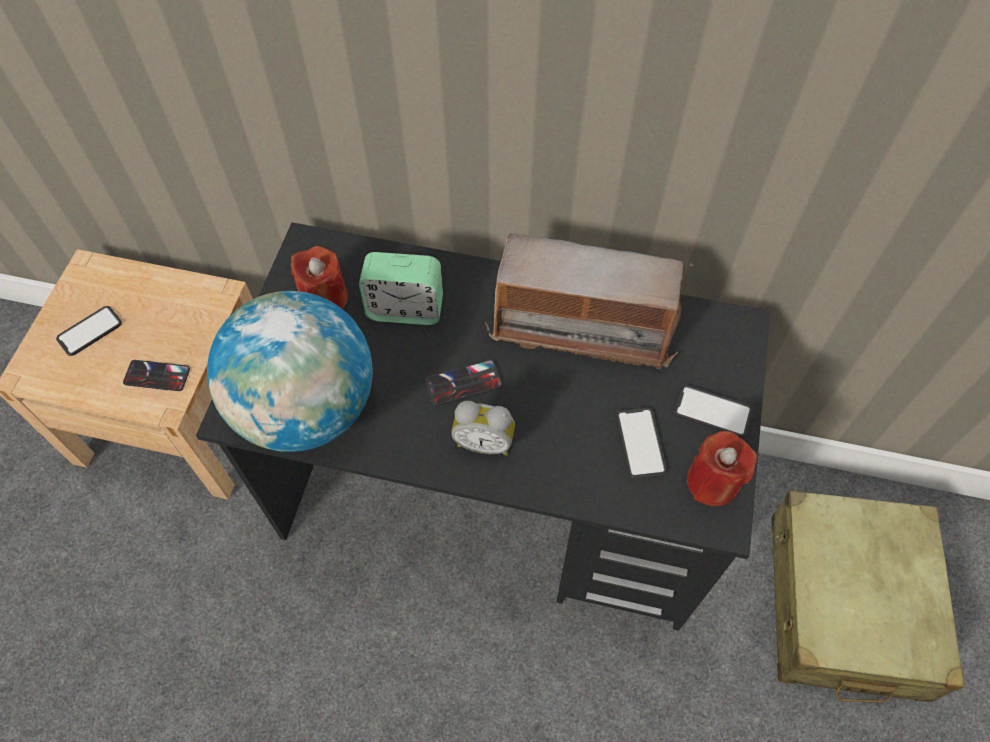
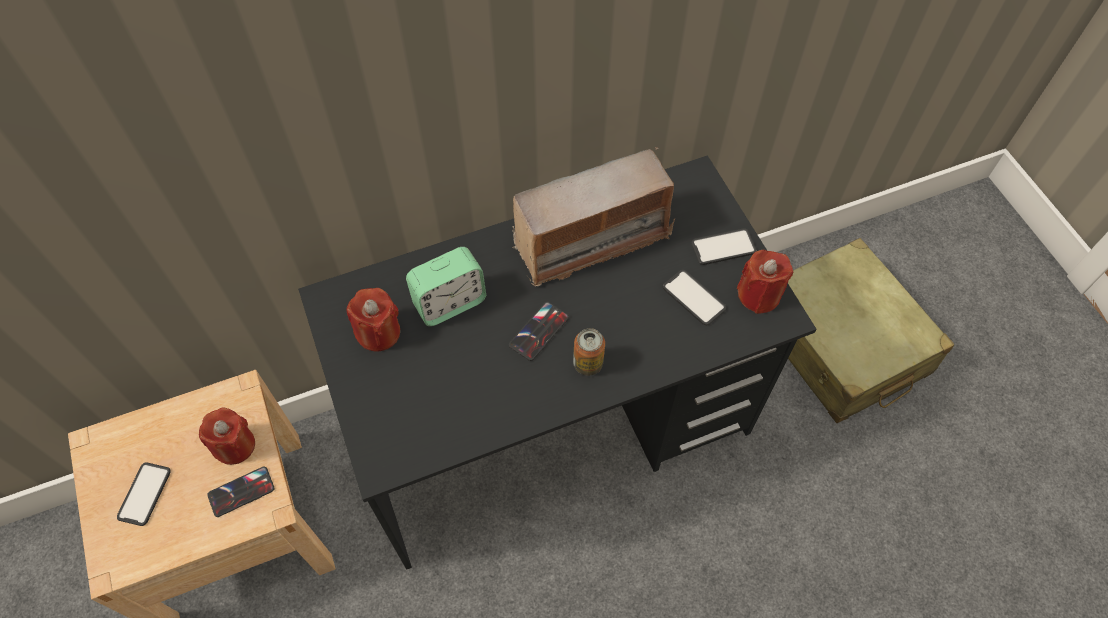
camera: 35 degrees left, 0 degrees up
(181, 335) = (235, 445): none -> red candle
(306, 409) = (435, 423): globe -> none
(484, 442) = (588, 364): alarm clock -> can

